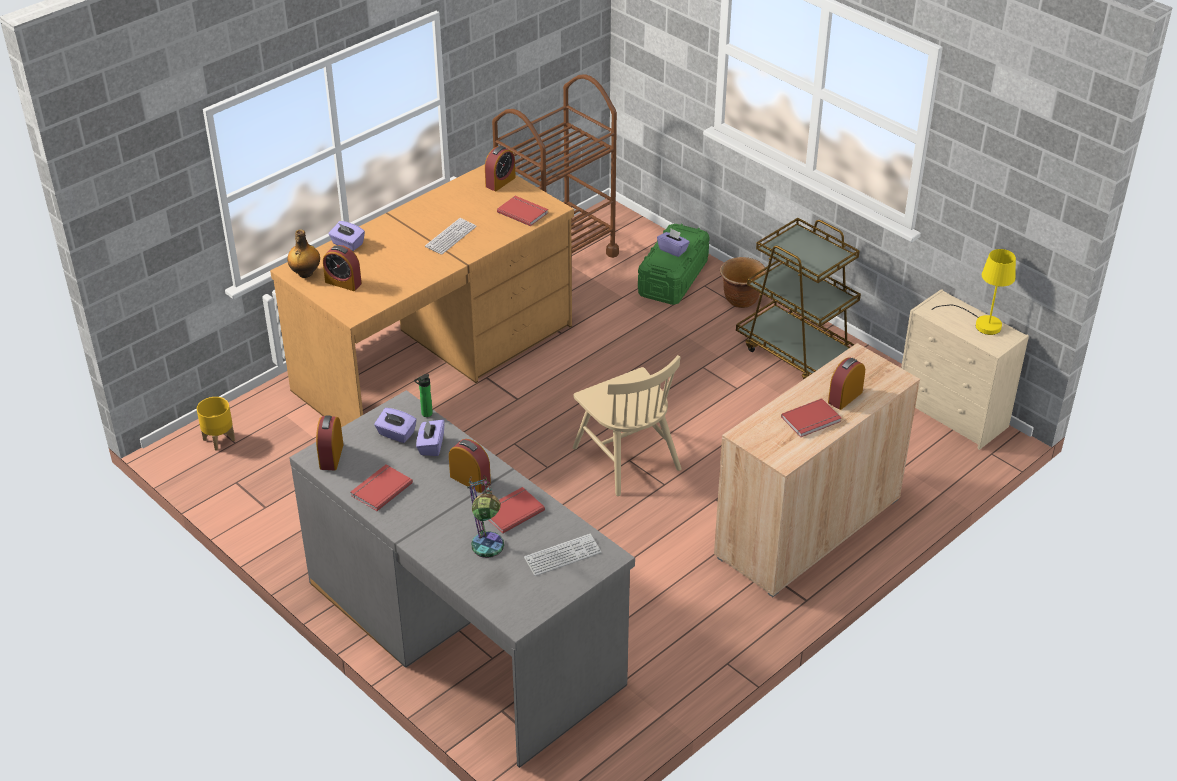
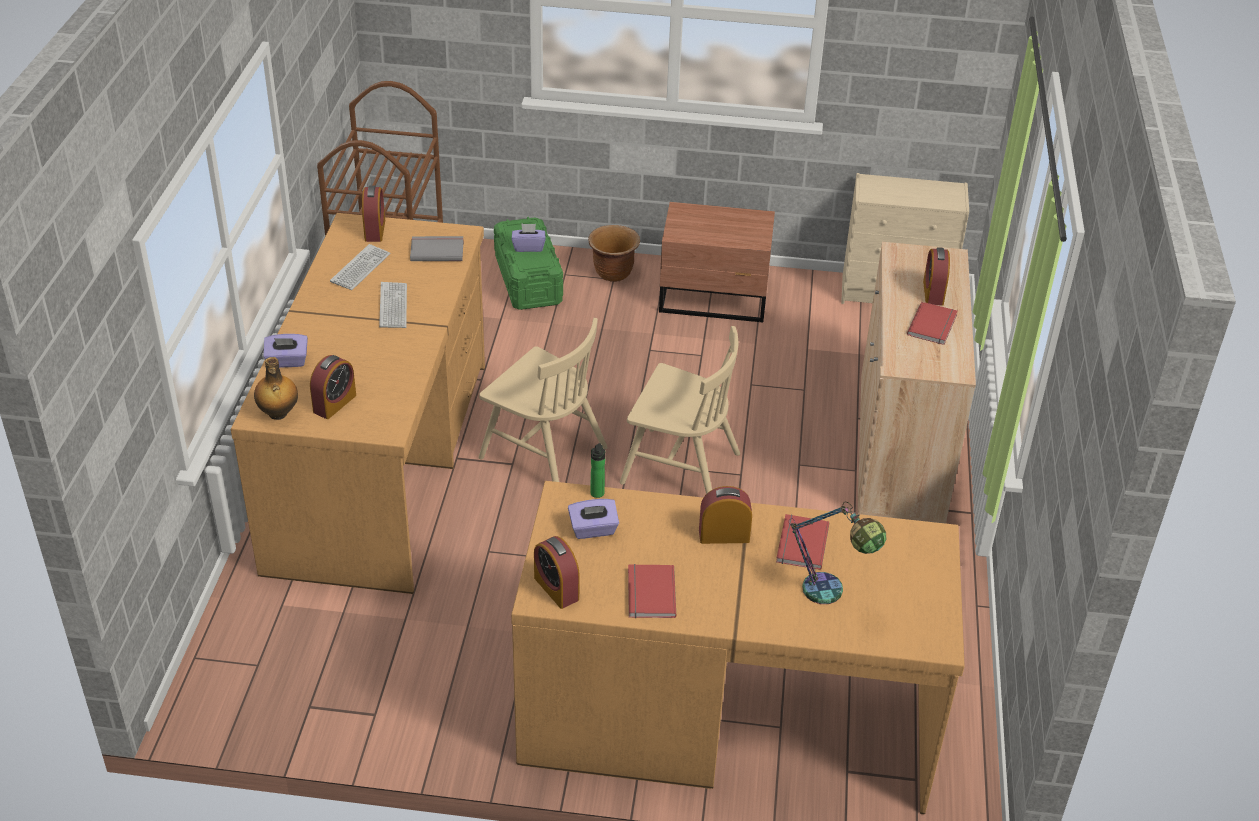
camera: 40 degrees left, 0 degrees up
(218, 439) = (233, 672): yellow planter -> none
(343, 282) = (334, 403): alarm clock -> alarm clock turned 45 degrees counterclockwise
(431, 446) = (643, 523): purple tissue box -> none
(466, 631) = (726, 716): grey desk -> brown desk
(523, 212) = (437, 250): red book -> grey book
(545, 401) = (542, 452): none -> beige chair
(562, 556) = (898, 559): keyboard -> keyboard (360, 268)
(797, 353) = (715, 299): brown cart -> brown nightstand
(981, 323) = (921, 188): yellow table lamp -> none

